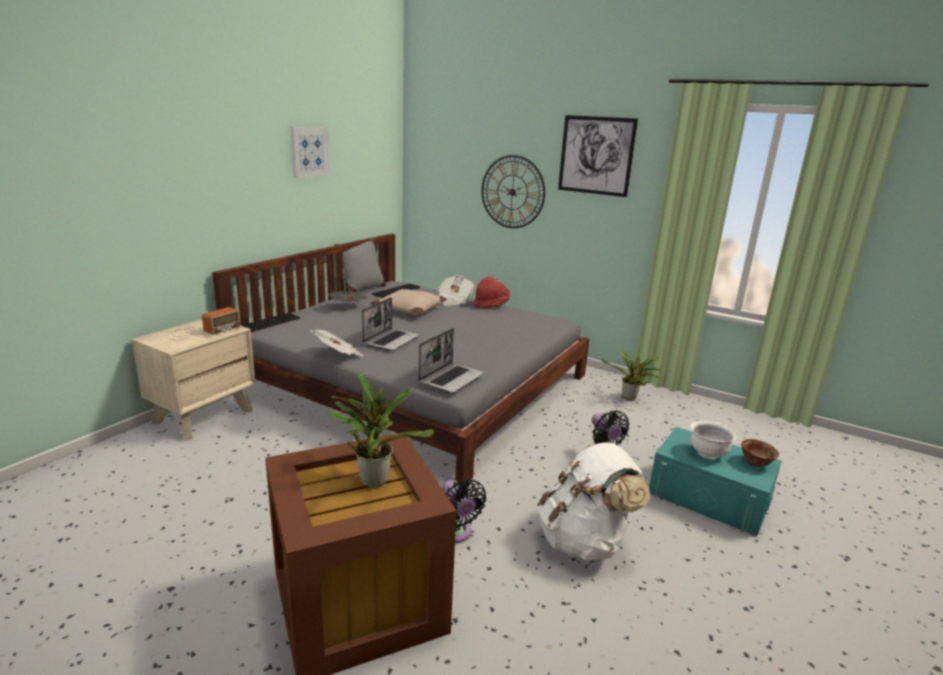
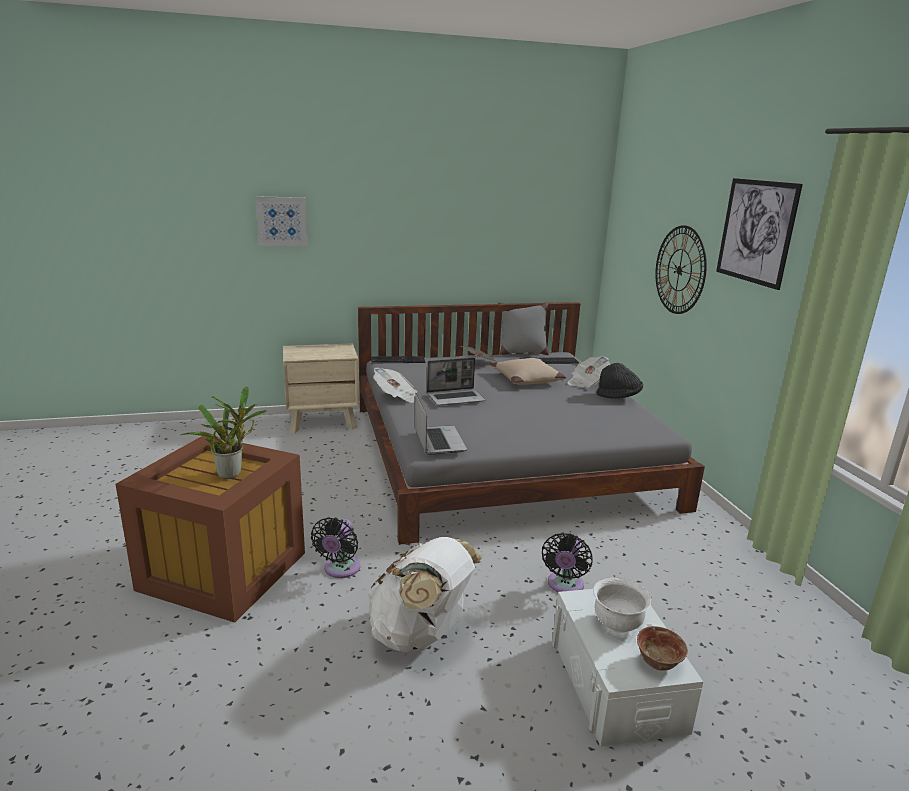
camera: 45 degrees right, 0 degrees up
(200, 331) = (325, 351): radio -> none
(309, 152) = (475, 211): picture -> picture (282, 221)
(451, 378) = (438, 441): laptop -> laptop turned 90 degrees counterclockwise
(491, 305) = (618, 396): red hat -> black hat
(630, 398) = (709, 556): potted plant -> none
(709, 497) = (616, 683): turquoise storage box -> white storage box

